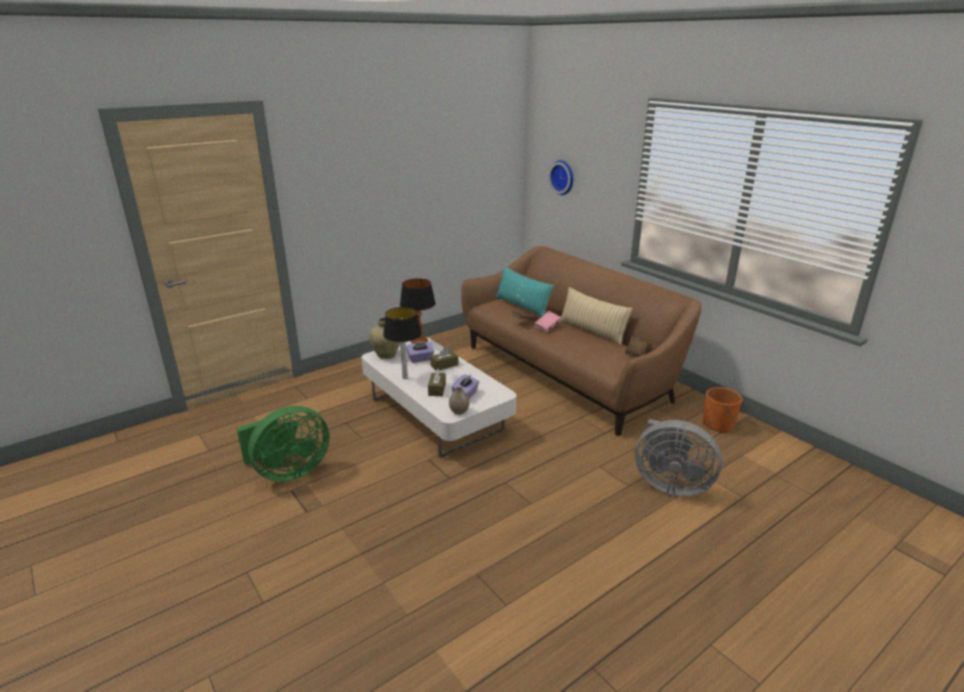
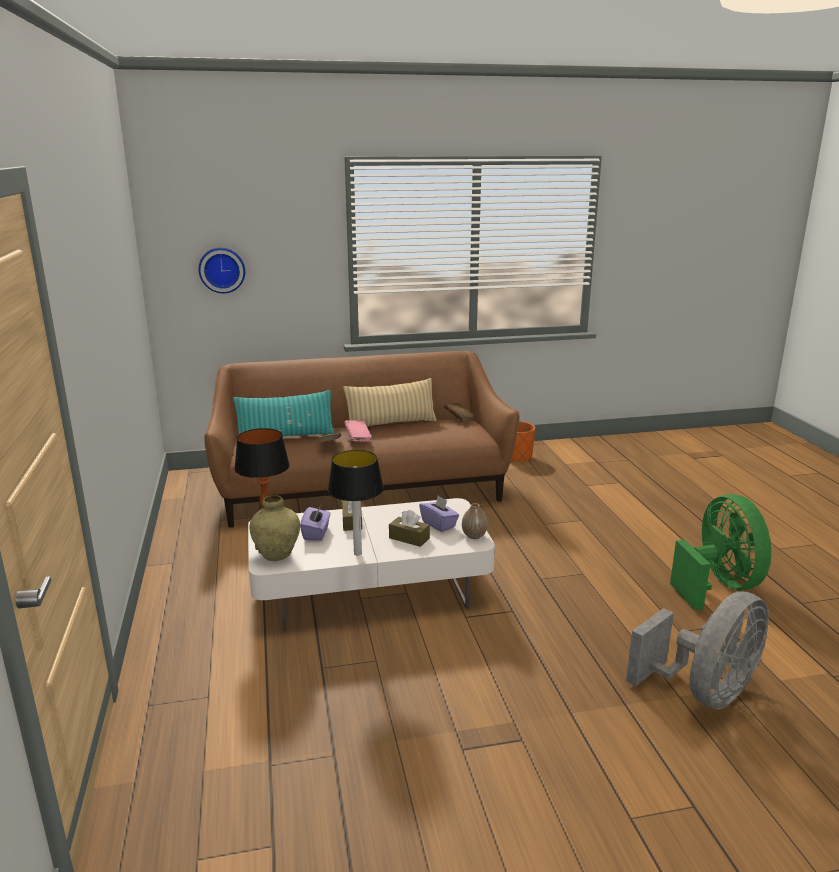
camera: 65 degrees left, 5 degrees down
(288, 472) = (413, 746): green fan -> green fan (718, 586)
(670, 484) = (588, 502): grey fan -> grey fan (704, 692)

